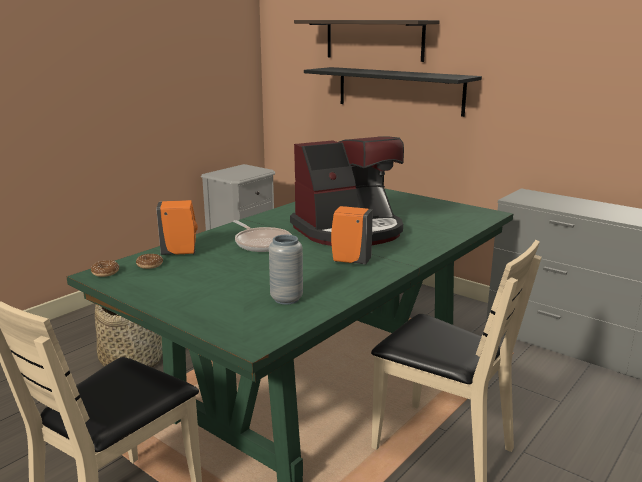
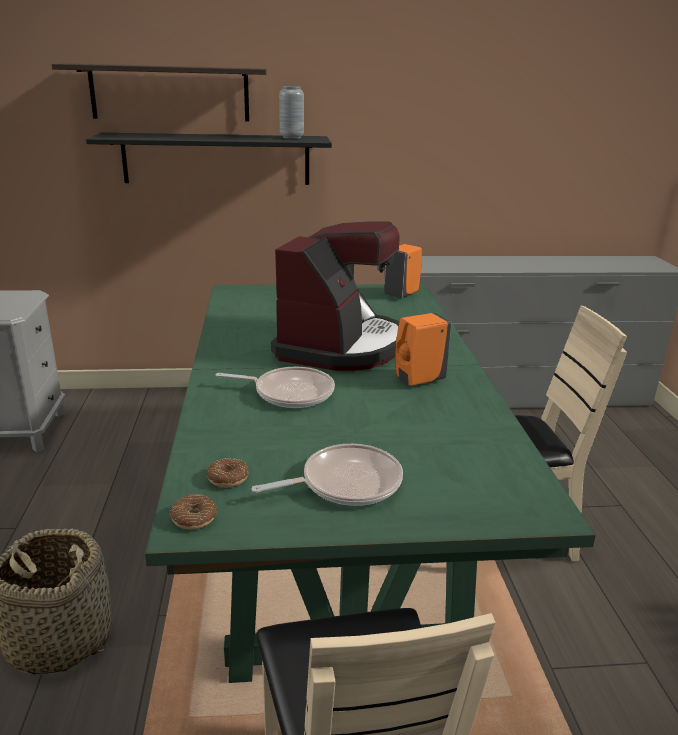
camera: 45 degrees left, 5 degrees up
(181, 253) = (227, 444): orange soap dispenser -> orange soap dispenser (402, 294)
(190, 287) = (345, 483): none -> frying pan
(286, 299) = (463, 448): grey vase -> grey vase (291, 137)

